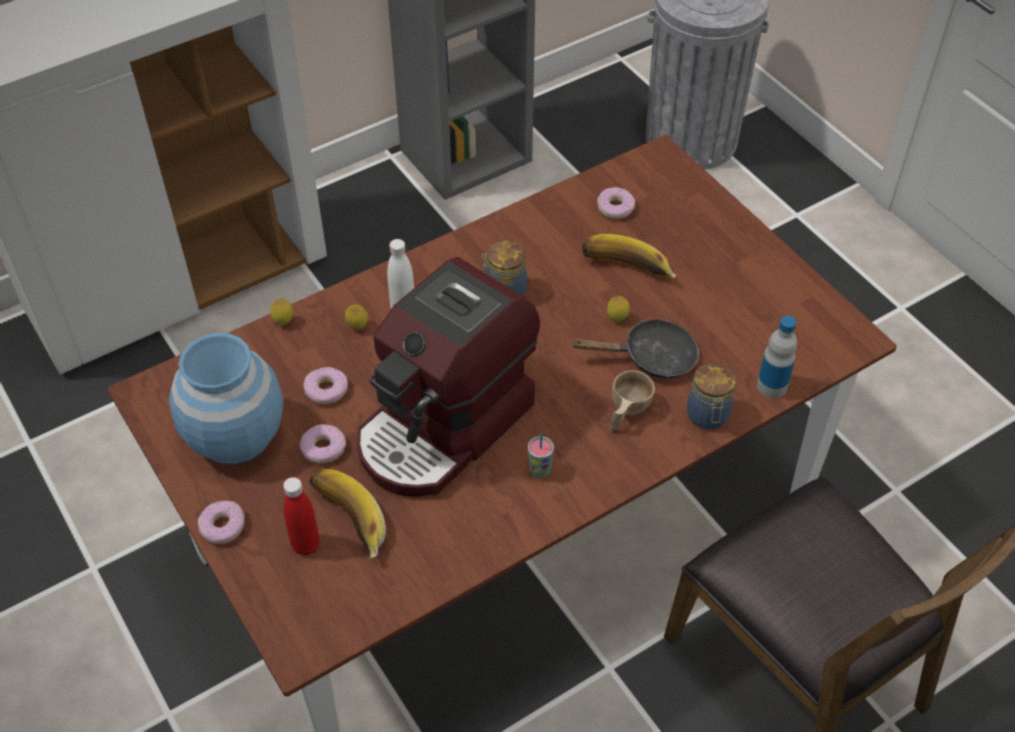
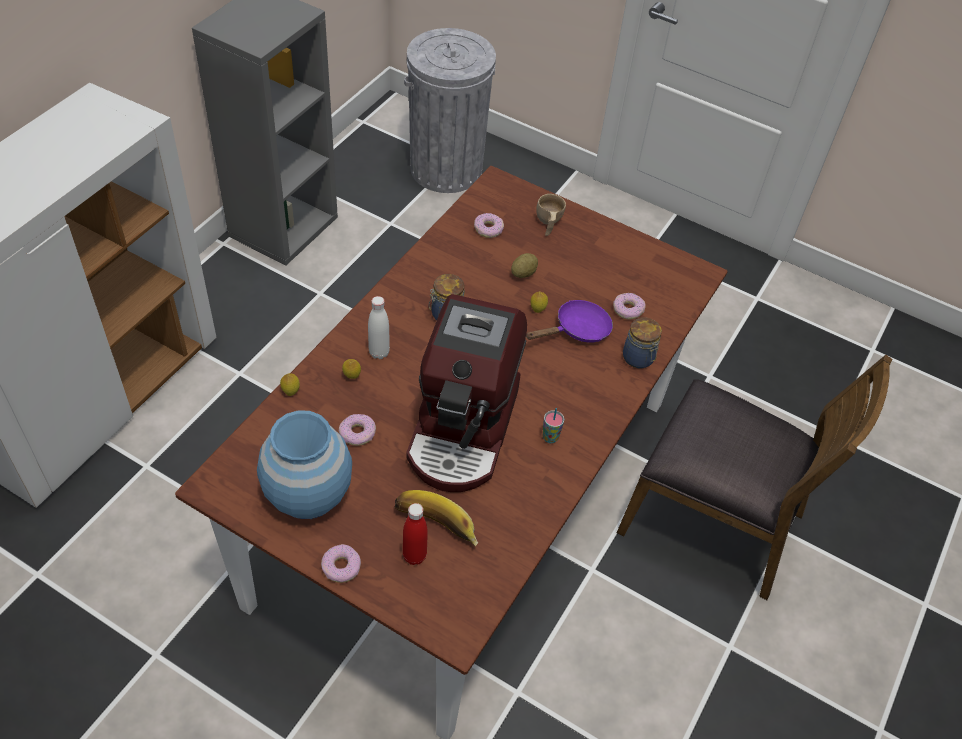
camera: 30 degrees left, 0 degrees up
(323, 448) = (382, 478): donut -> donut (627, 309)
(626, 271) = (523, 273): banana -> potato
(626, 412) = (583, 375): beige cup -> beige cup (548, 224)
(651, 358) = (577, 330): black frying pan -> purple frying pan
(771, 386) = (667, 324): bottle -> none

